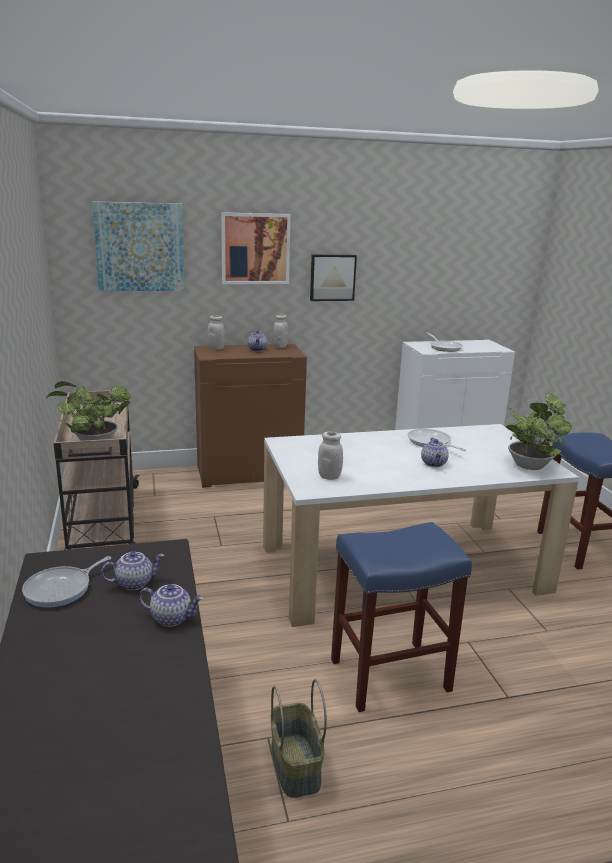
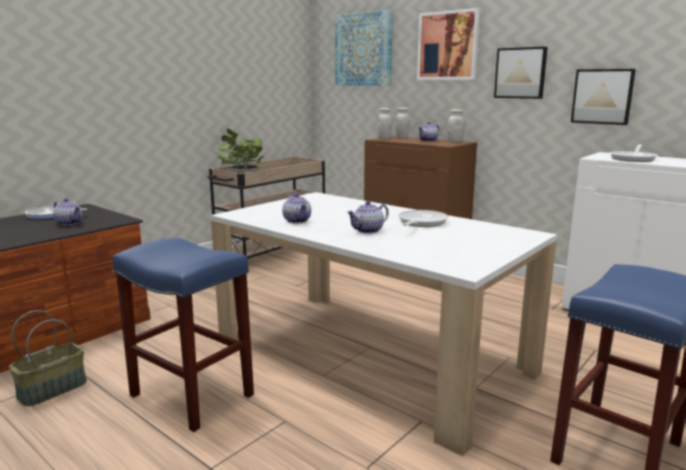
camera: 55 degrees right, 5 degrees down
(172, 618) = (31, 236): teapot -> teapot (298, 221)
(329, 477) = (270, 213): white jar -> white jar (384, 138)
(399, 297) = (602, 96): none -> picture
(530, 465) = (455, 259): potted plant -> none

